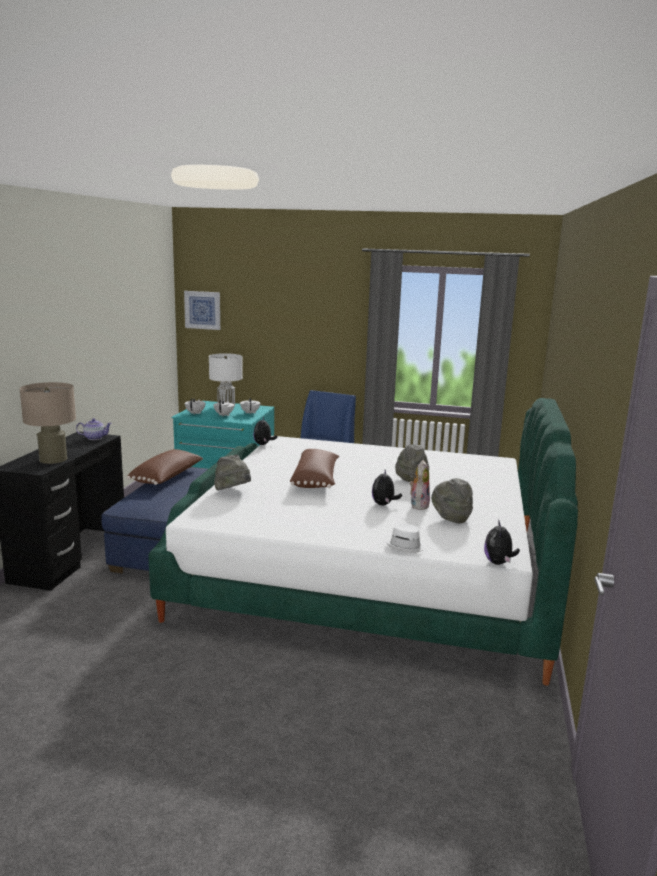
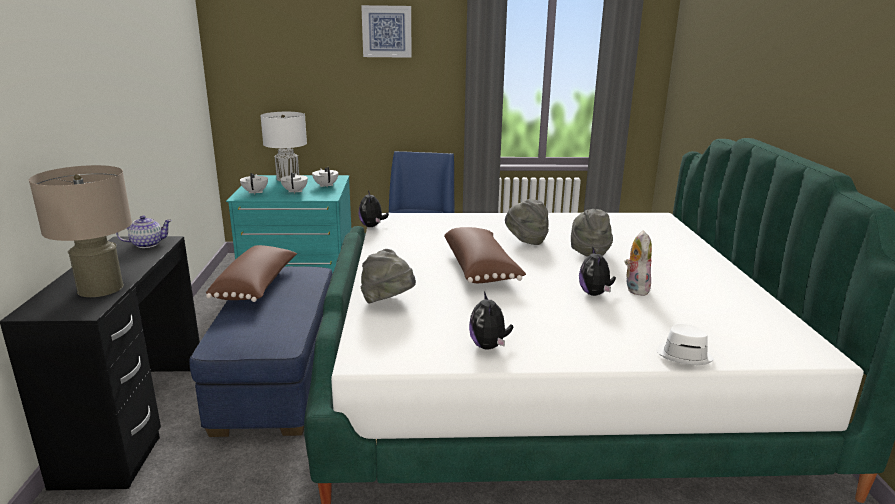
camera: 15 degrees left, 5 degrees up
(202, 310) = (242, 55): picture -> picture (387, 31)
(450, 518) = (689, 301): grey hat -> grey hat (526, 241)
(498, 563) = (814, 361): plush toy -> plush toy (489, 346)

